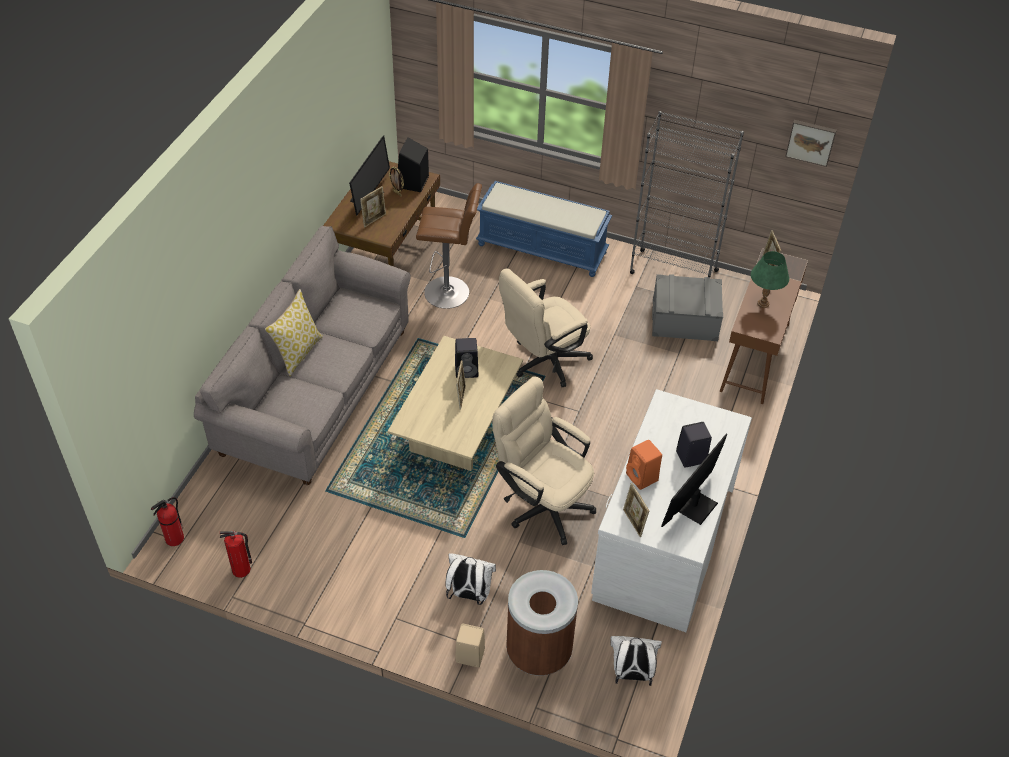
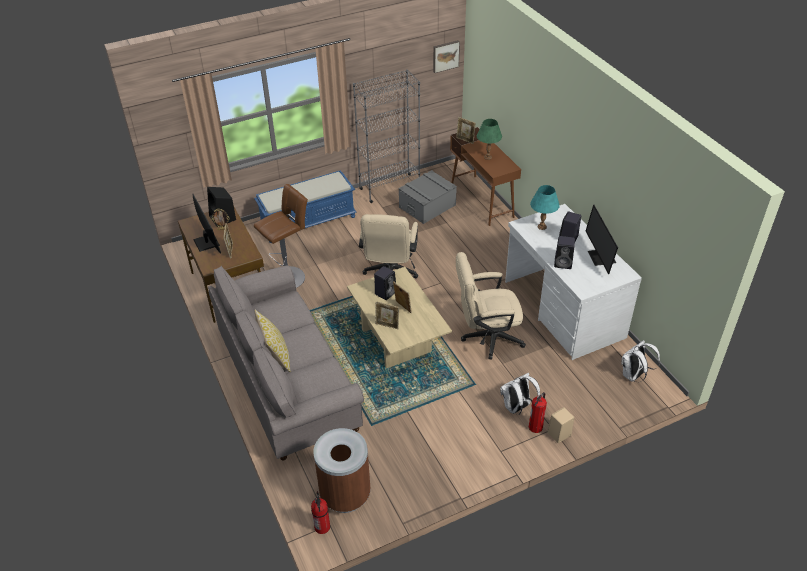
camera: 45 degrees left, 5 degrees down
(241, 569) = (386, 505): fire extinguisher -> fire extinguisher (535, 427)
(538, 652) = (584, 403): brown trash can -> brown trash can (345, 495)
(633, 523) = (590, 285): picture frame -> picture frame (387, 325)
(642, 478) = (563, 263): orange speaker -> black speaker
(683, 422) = (542, 226): none -> turquoise table lamp

